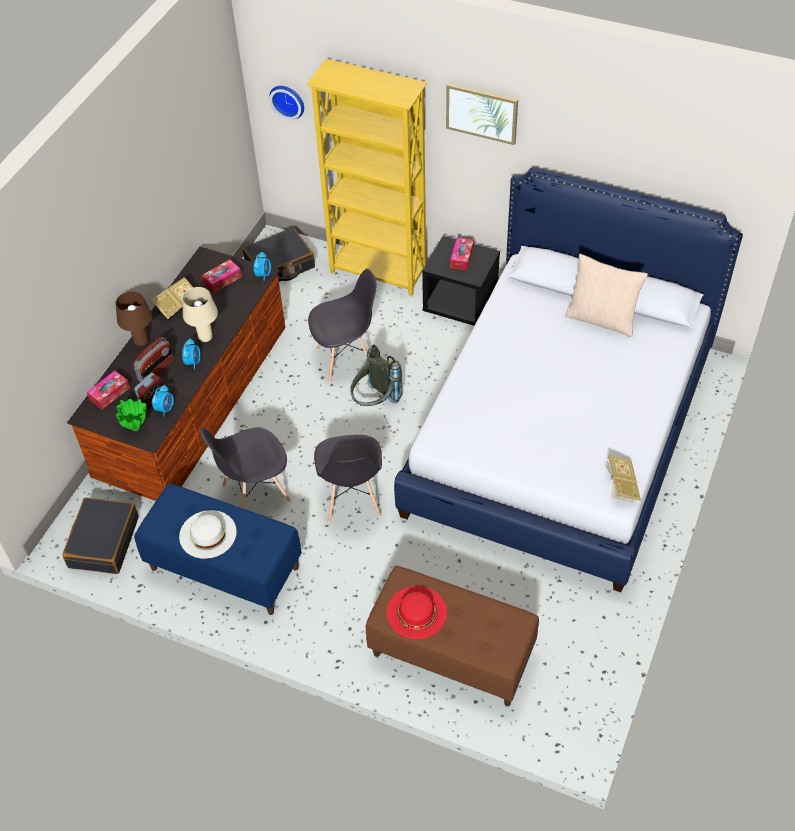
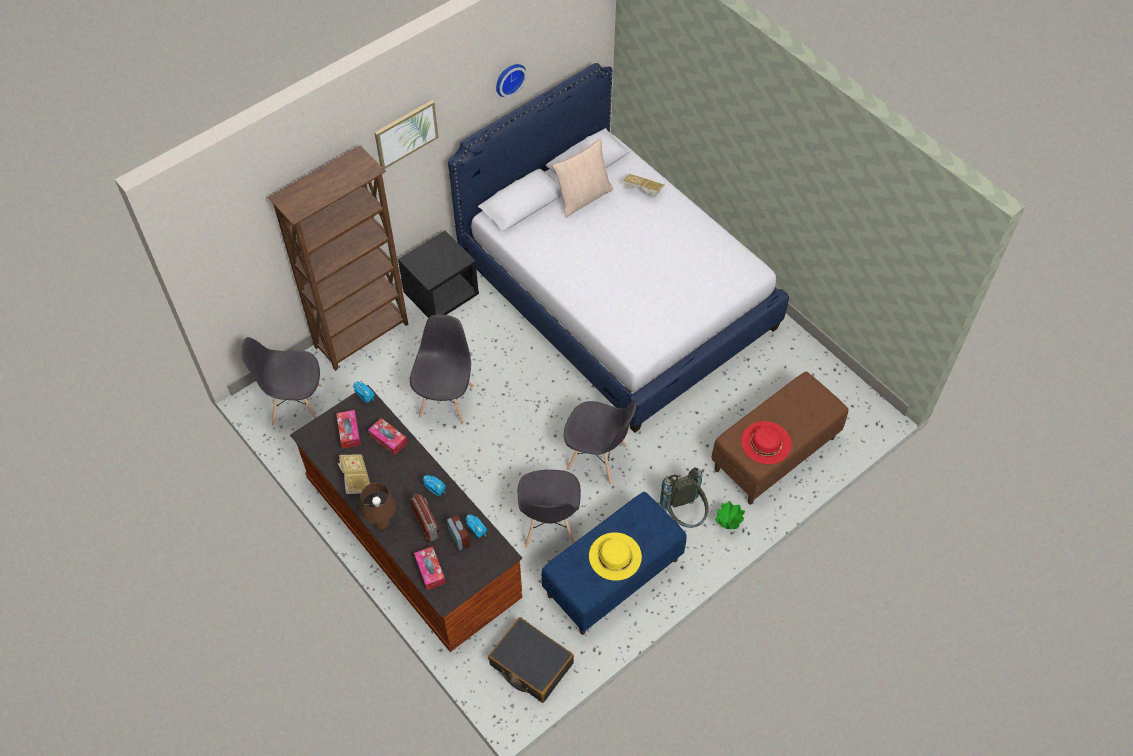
camera: 65 degrees left, 5 degrees up
(136, 428) = (486, 562): green vase -> green vase (728, 526)
(206, 338) = (413, 471): beige table lamp -> none
(207, 534) = (615, 556): white hat -> yellow hat
(280, 265) = (296, 405): black suitcase -> grey chair
(288, 100) = (235, 264): wall clock -> wall clock (509, 78)
(375, 402) = (507, 400): grey backpack -> grey backpack (684, 515)
(378, 273) = (363, 336): yellow bookcase -> brown bookcase
(462, 257) = (433, 257): tissue box -> tissue box (388, 439)
(620, 486) = (745, 263): book -> book (642, 191)

